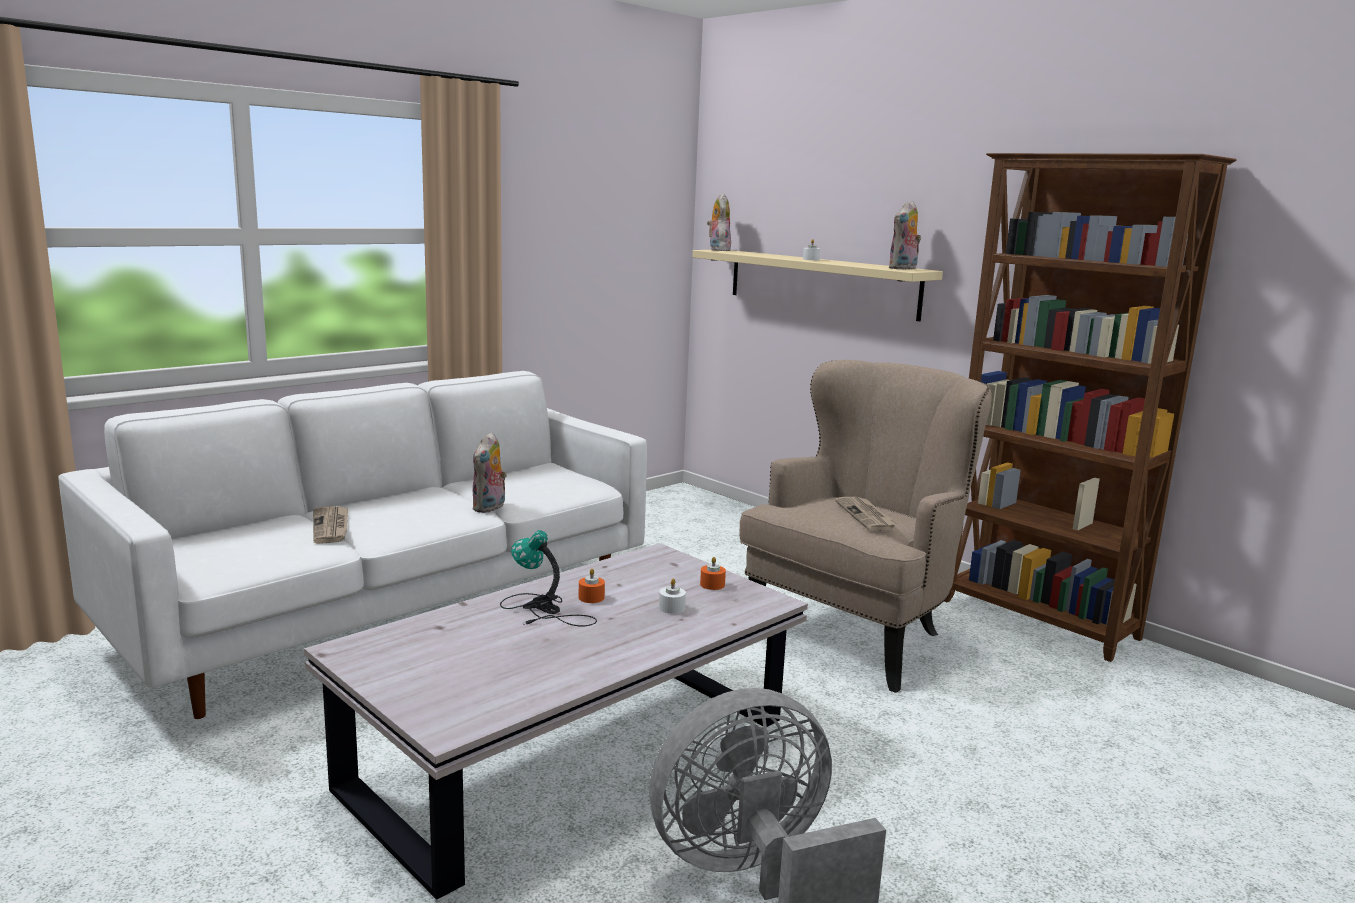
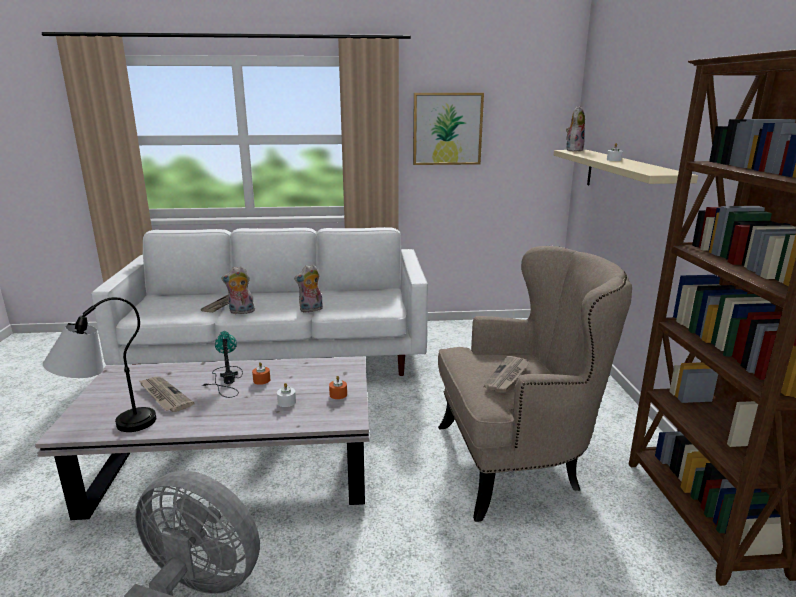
camera: 40 degrees right, 5 degrees up
(498, 650) = (164, 396): none -> newspaper
(501, 703) = (108, 427): none -> table lamp
(554, 221) = (447, 129): none -> picture
(903, 268) = (660, 171): plush toy -> plush toy (241, 312)

